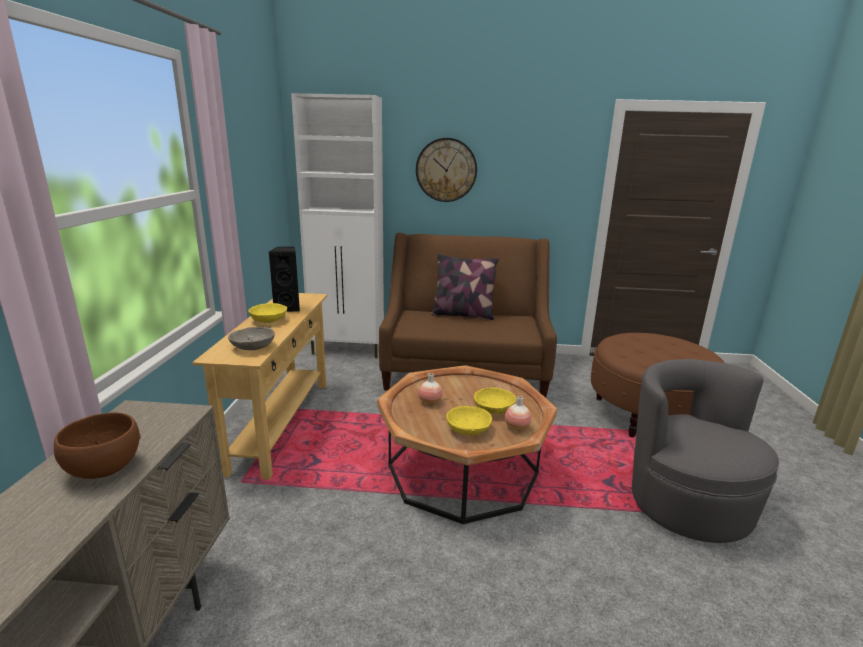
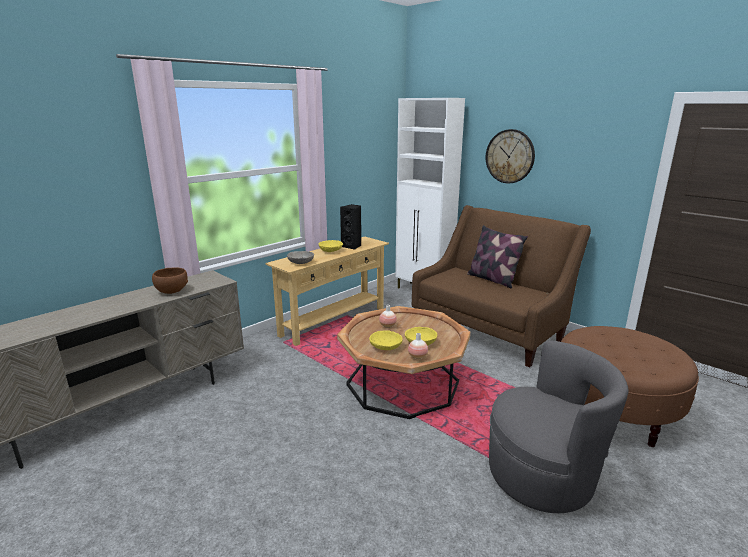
camera: 40 degrees right, 0 degrees up
(687, 503) = (542, 475): grey armchair -> grey armchair turned 75 degrees clockwise

